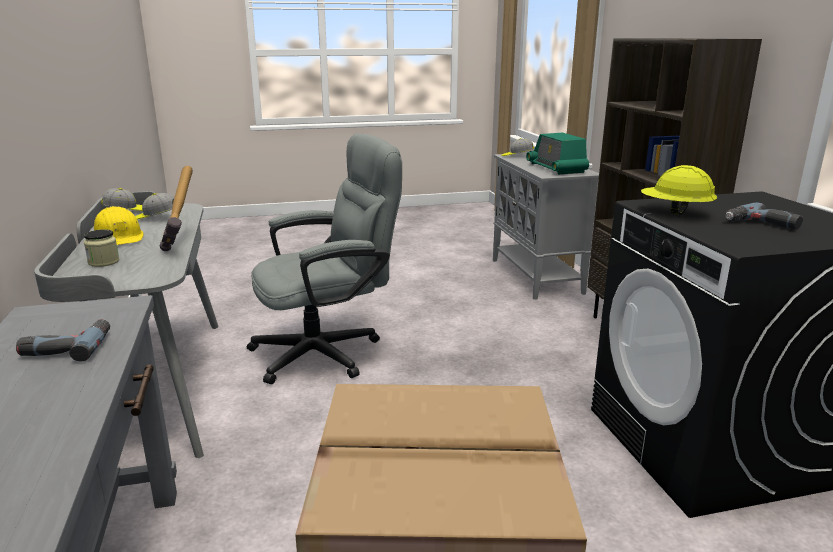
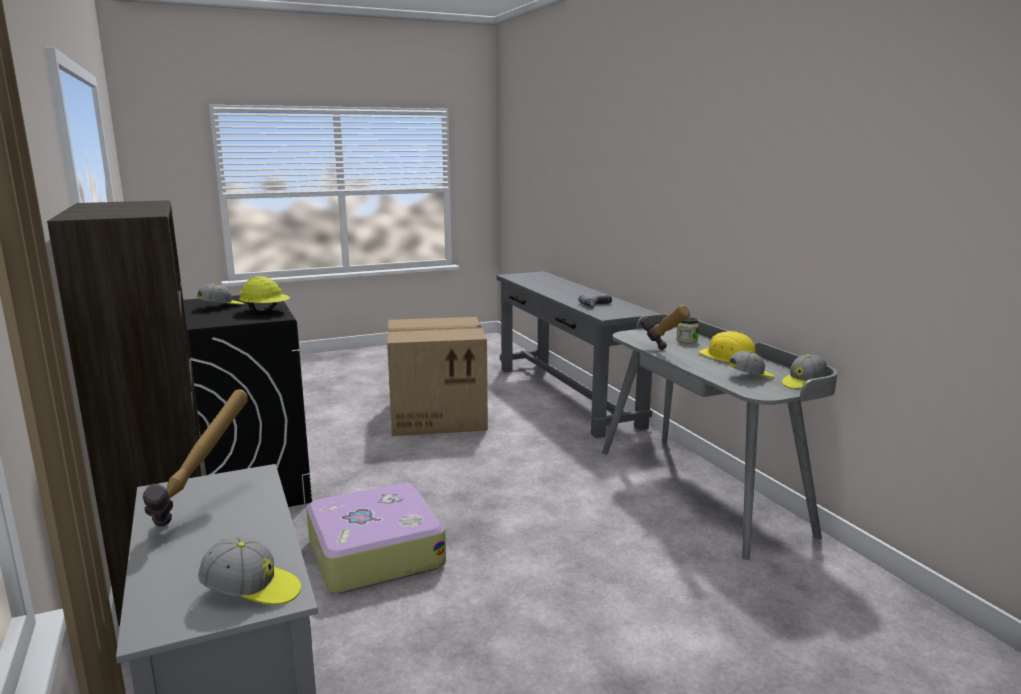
camera: 170 degrees right, 5 degrees down
(328, 351) = (577, 537): grey office chair -> none
(505, 354) = (374, 552): none -> suitcase
(556, 168) = (207, 510): radio -> hammer
(761, 224) = (221, 306): power drill -> cap

